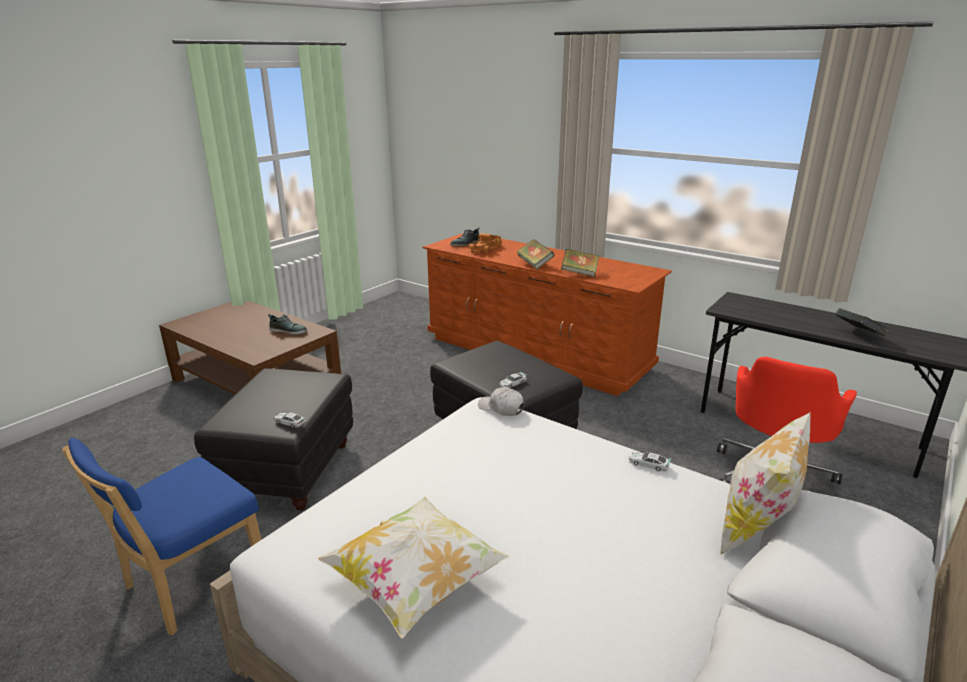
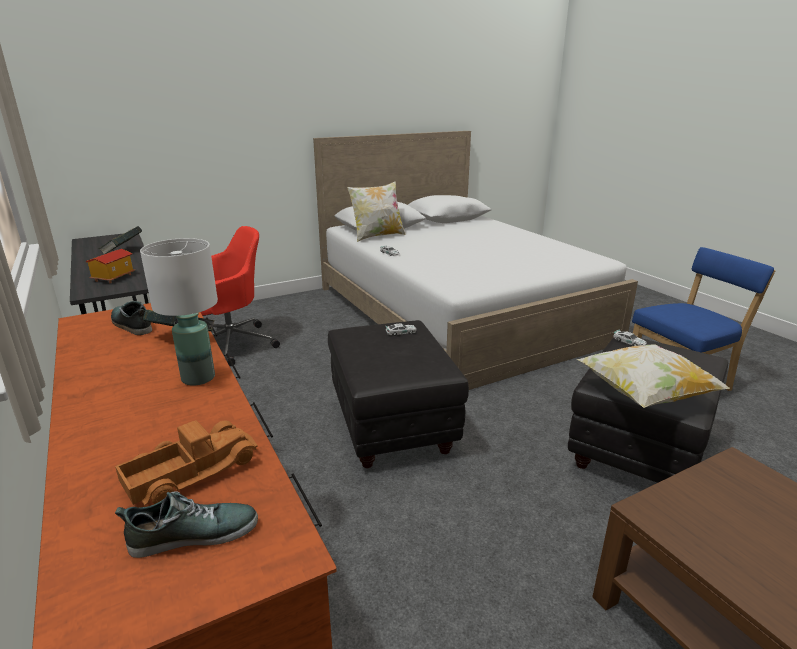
camera: 155 degrees left, 0 degrees up
(288, 331) = (722, 535): shoe -> shoe (131, 324)
(416, 584) = (536, 245): pillow -> pillow (644, 395)
(501, 408) = (445, 286): white cap -> none
(534, 264) = (199, 377): book -> white table lamp
(763, 310) = (113, 277): none -> toy house

